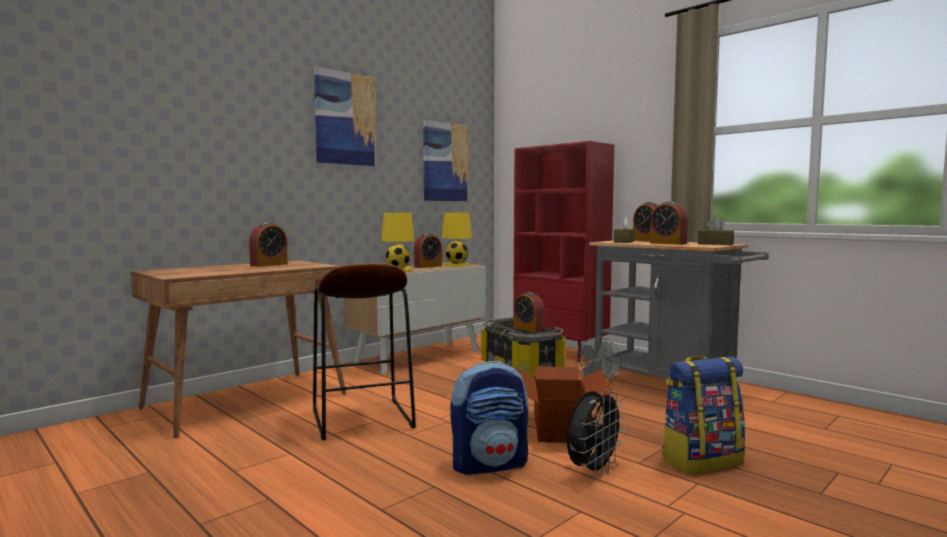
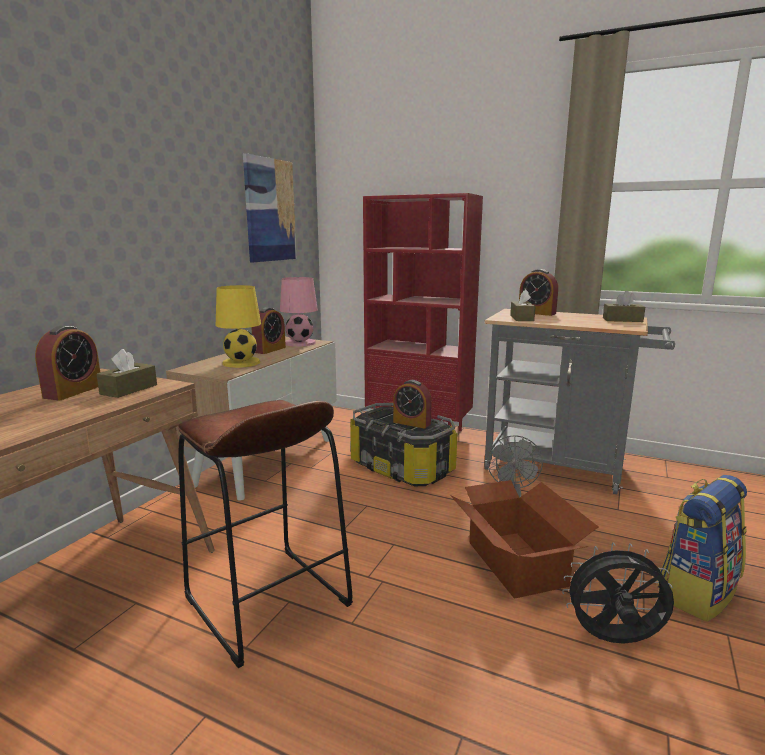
camera: 20 degrees left, 10 degrees up
(300, 265) = (129, 389): none -> brown tissue box
(345, 119) = (145, 150): picture -> none
(457, 265) = (300, 343): yellow table lamp -> pink table lamp
(490, 464) = (495, 662): backpack -> none
(593, 470) = (613, 641): black fan -> black fan turned 105 degrees counterclockwise
(668, 243) = (576, 321): alarm clock -> none

